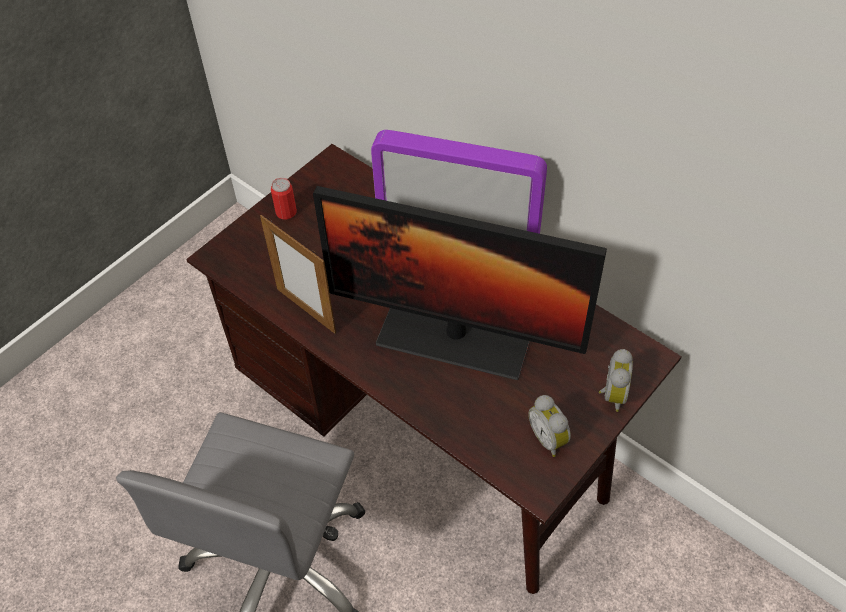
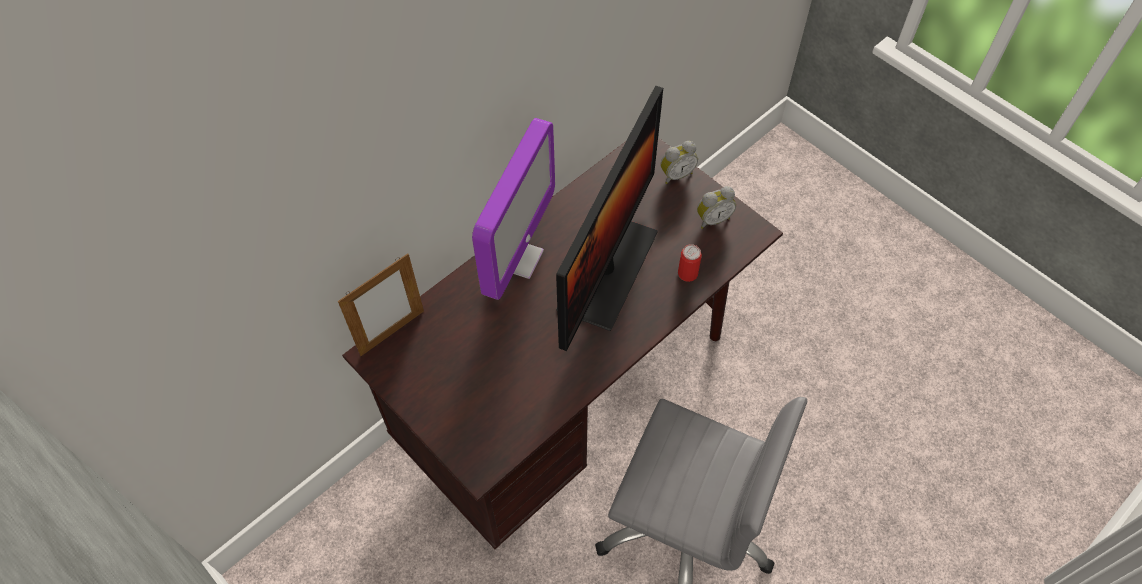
camera: 85 degrees left, 5 degrees up
(286, 212) = (432, 401): can -> can (687, 273)
(306, 310) = (563, 386): picture frame -> picture frame (392, 333)
(611, 394) = (676, 174): alarm clock -> alarm clock turned 135 degrees clockwise

